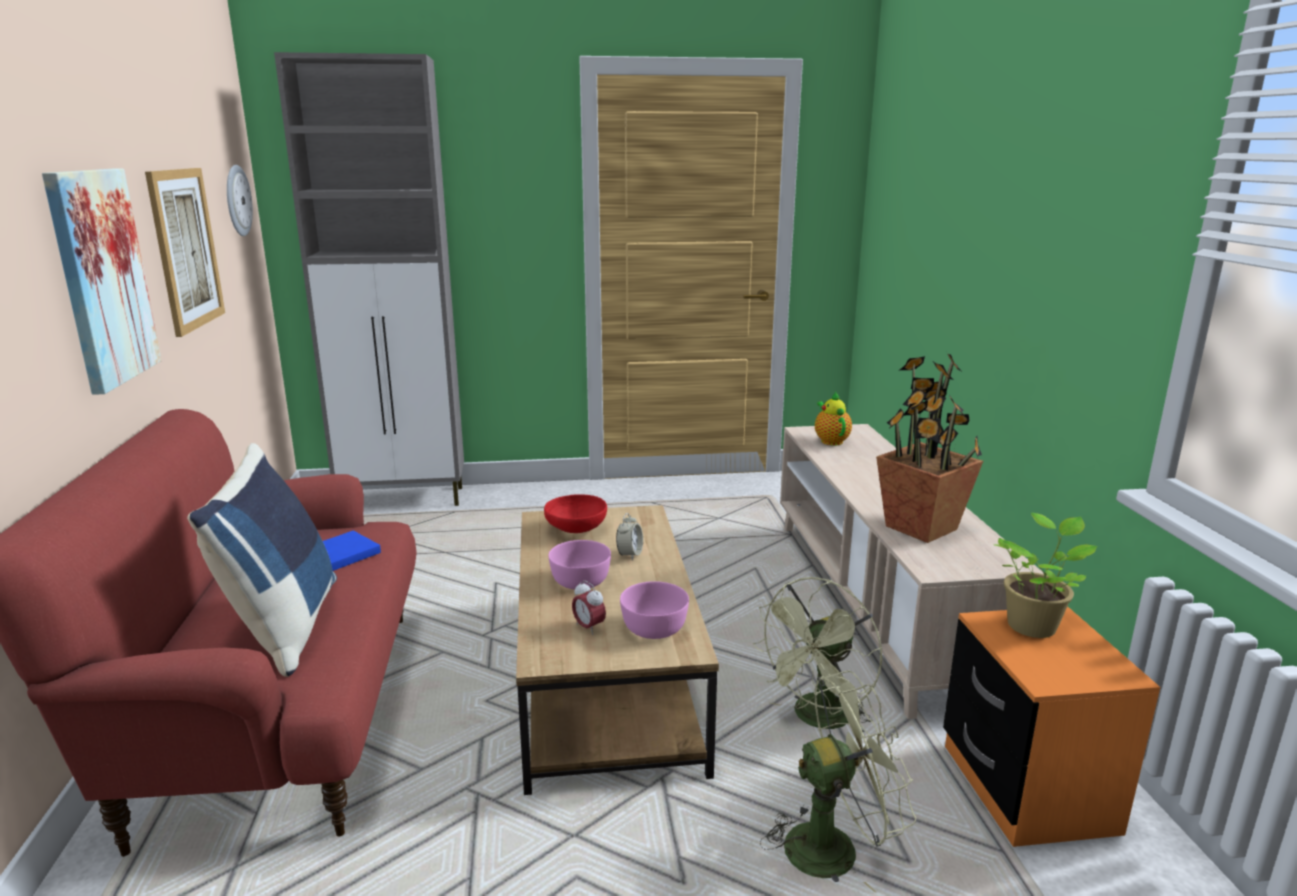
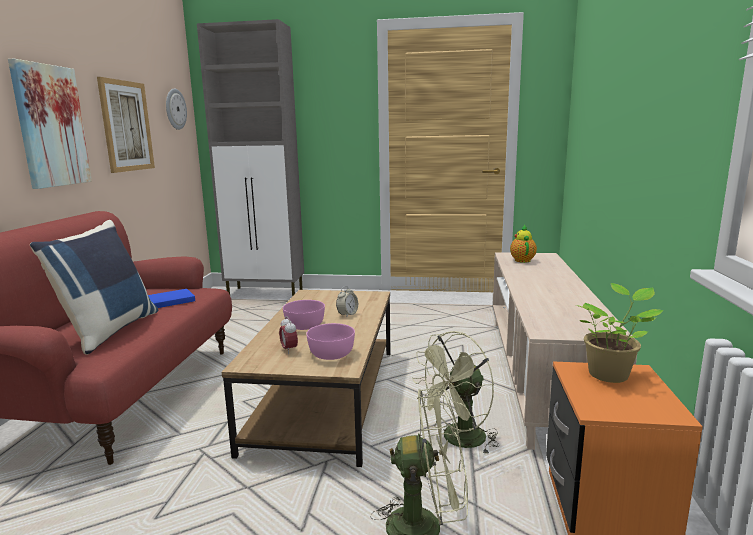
camera: 15 degrees right, 5 degrees down
(576, 530) = (324, 300): red bowl -> none
(921, 528) = (553, 308): potted plant -> none

